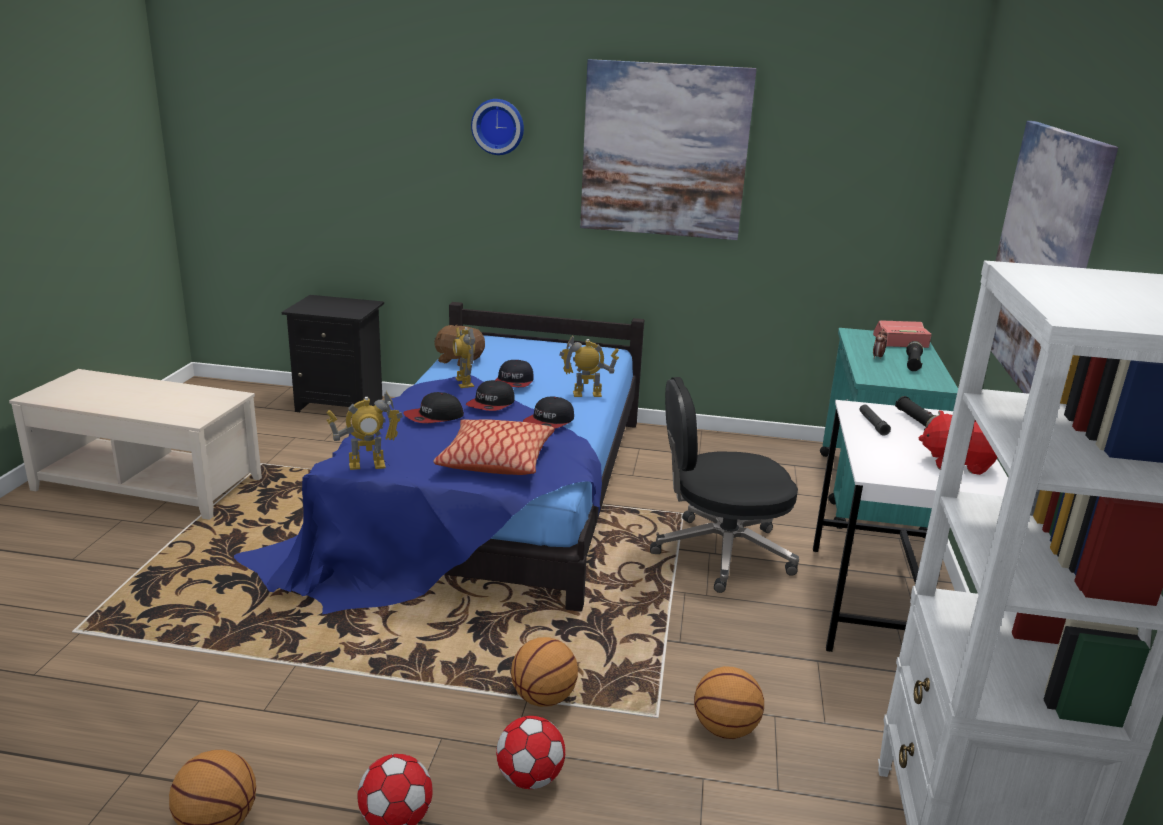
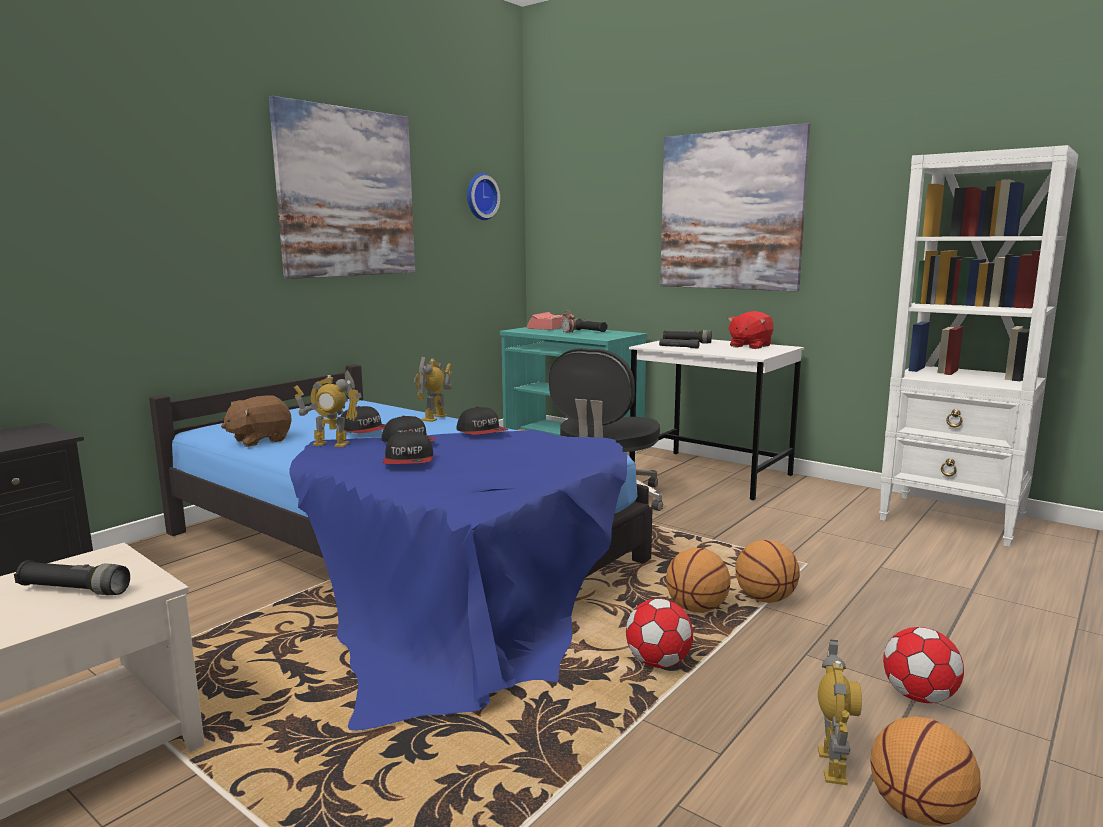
camera: 60 degrees left, 10 degrees down
(185, 406) = (74, 590): none -> black flashlight
(367, 465) = (496, 495): toy robot -> toy robot (832, 765)
(496, 460) = (542, 456): pillow -> none
(498, 126) = (179, 168): wall clock -> wall clock (480, 197)
(530, 778) = (870, 625): football -> football (658, 662)
(724, 729) = (828, 548): basketball -> basketball (697, 609)

